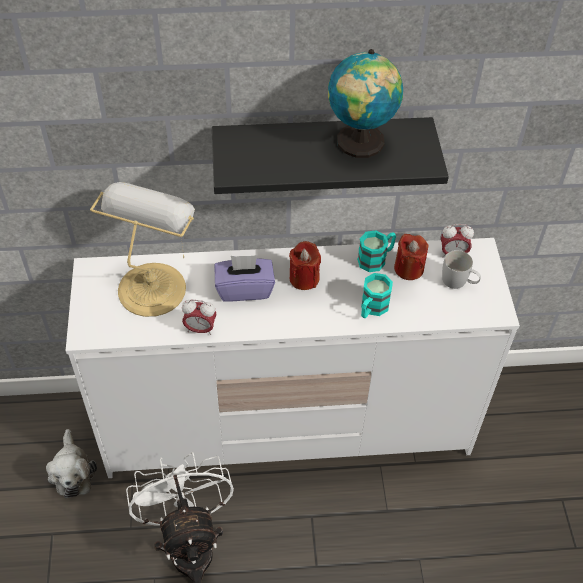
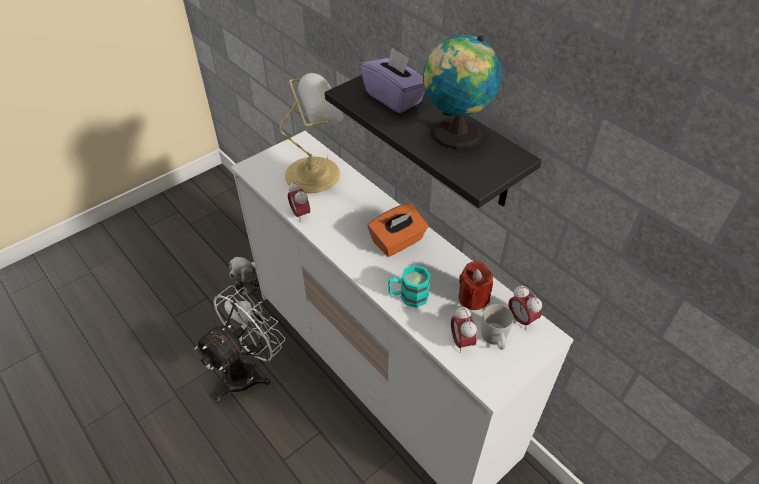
camera: 55 degrees right, 5 degrees down
(244, 289) = (356, 216): purple tissue box -> purple tissue box (394, 98)
(304, 278) = (397, 242): red candle -> orange tissue box
(376, 259) = (461, 272): turquoise mug -> none
(445, 303) = (461, 341): none -> alarm clock

